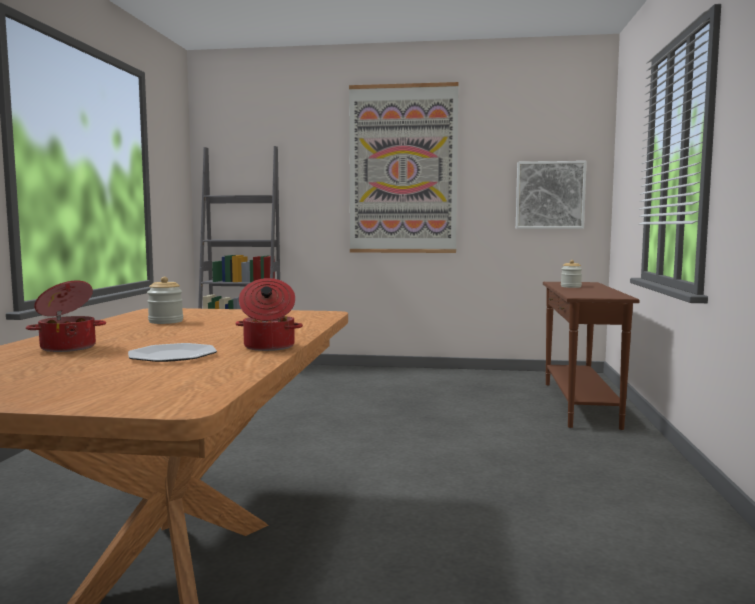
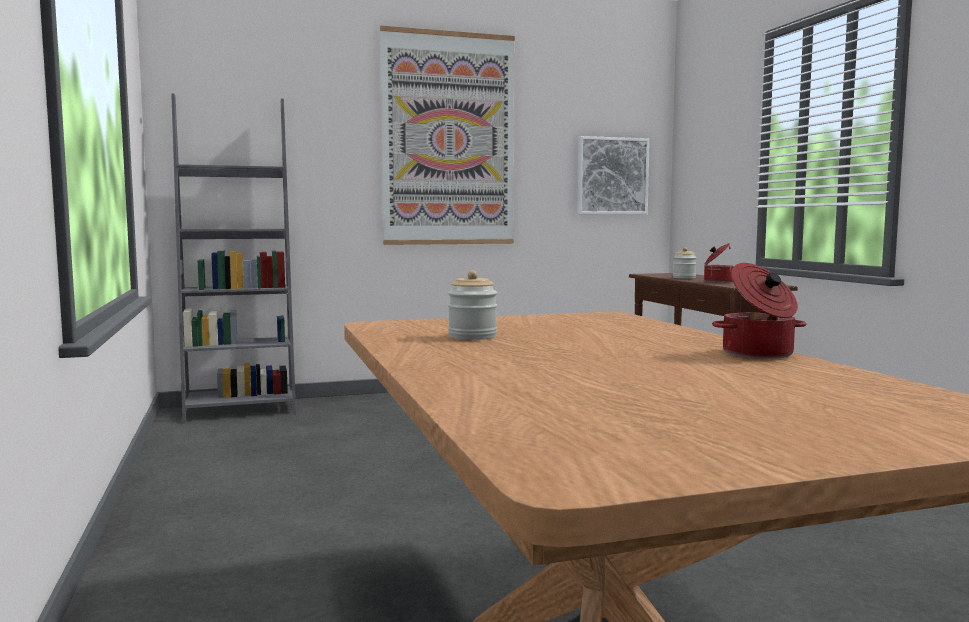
camera: 25 degrees left, 0 degrees up
(68, 347) = (524, 378): cooking pot -> cooking pot (717, 281)
(172, 356) = (712, 374): plate -> none

